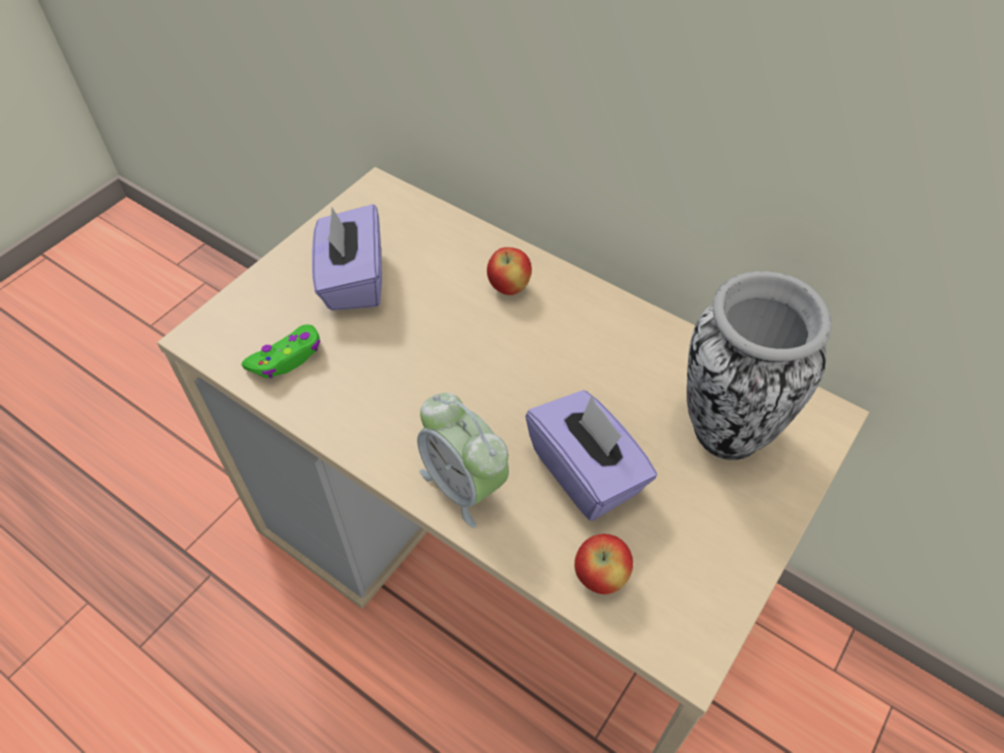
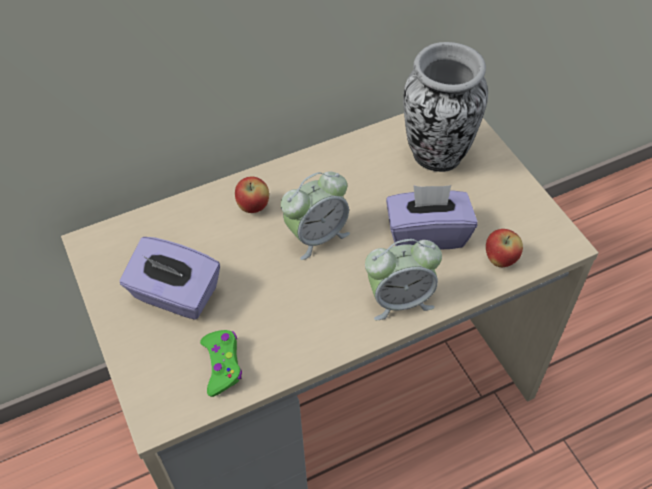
camera: 60 degrees left, 0 degrees up
(506, 362) = (317, 236): none -> alarm clock

